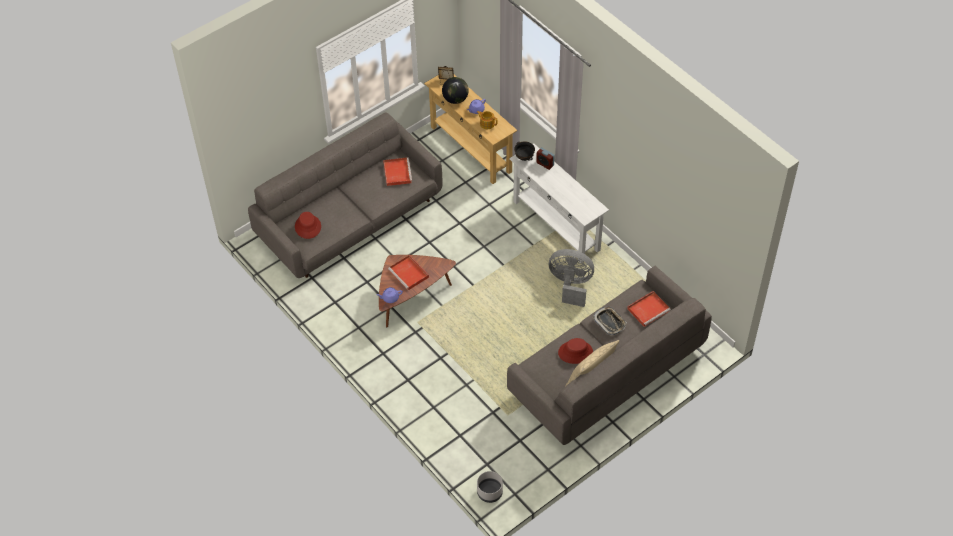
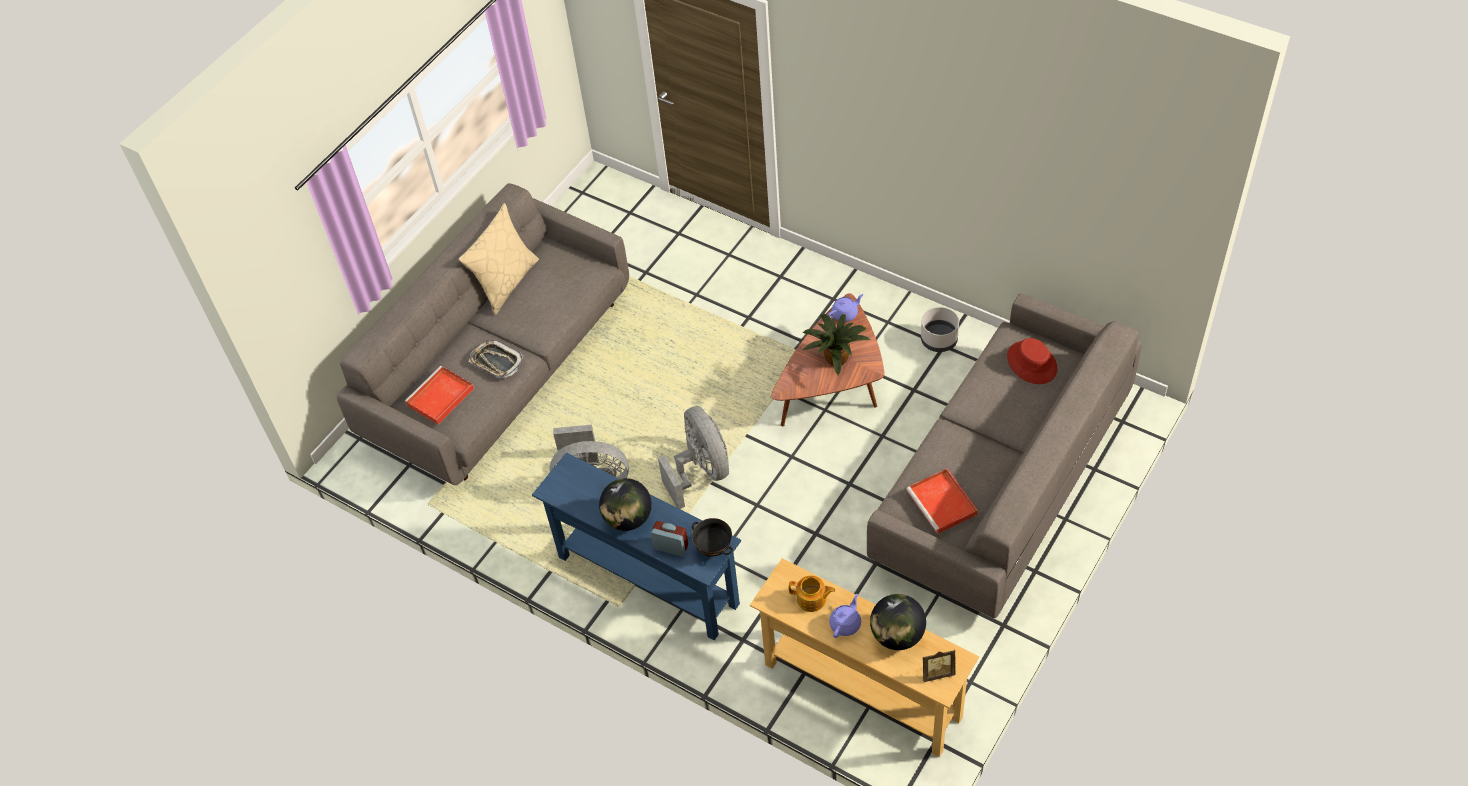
camera: 165 degrees right, 0 degrees up
(409, 274) = (835, 357): red tray -> potted plant
(489, 492) = (614, 185): grey planter -> grey planter (939, 340)
(507, 272) = (701, 471): none -> grey fan
(556, 225) = (647, 581): white console table -> blue console table
(562, 183) = (628, 518): none -> globe
(575, 352) = (536, 305): red hat -> none

